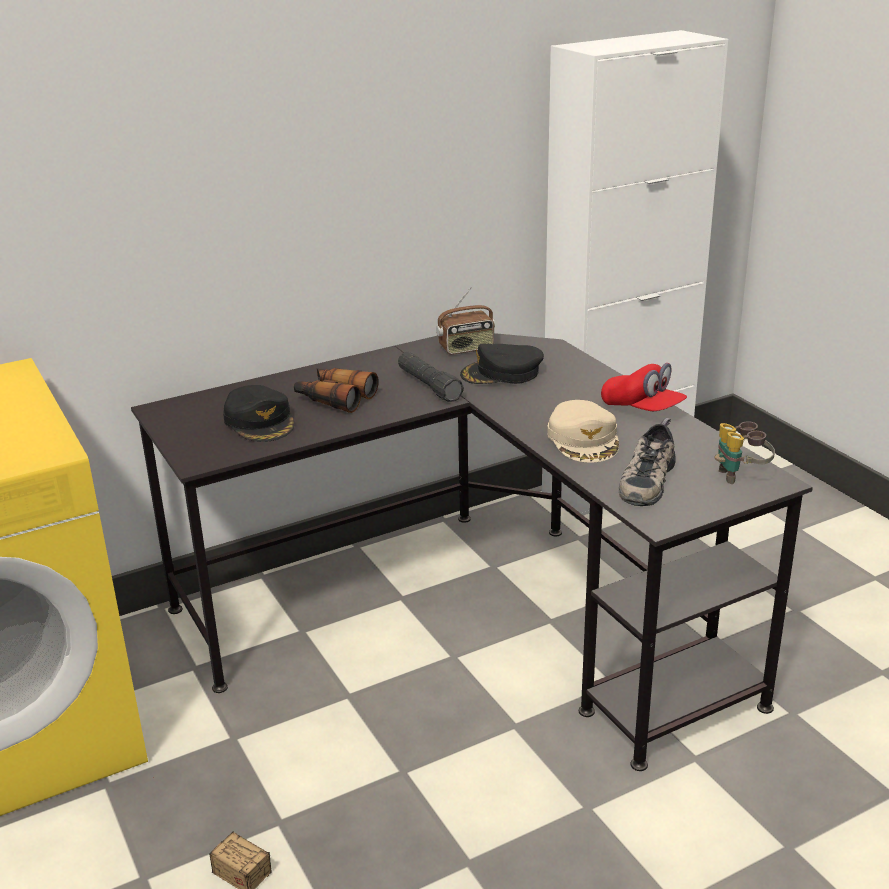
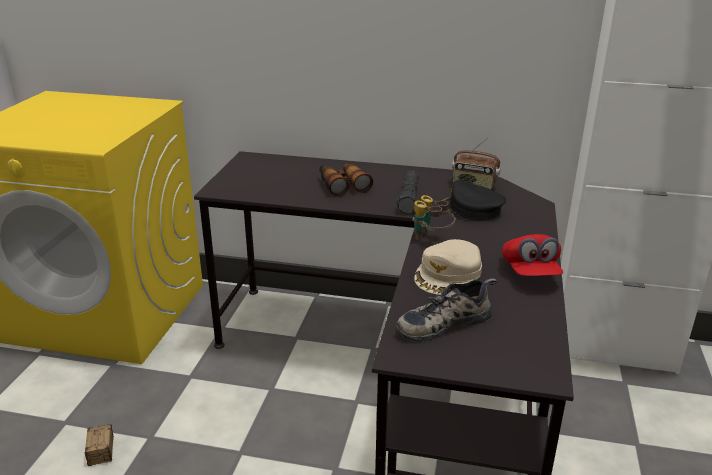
camera: 40 degrees right, 0 degrees up
(260, 421) = (282, 182): black cap -> none
(740, 475) = (523, 356): binoculars -> binoculars (431, 238)

